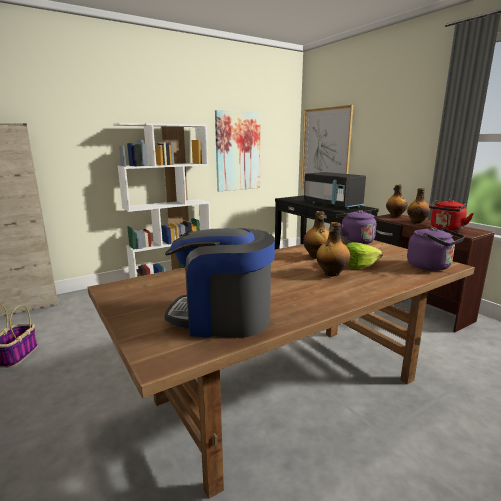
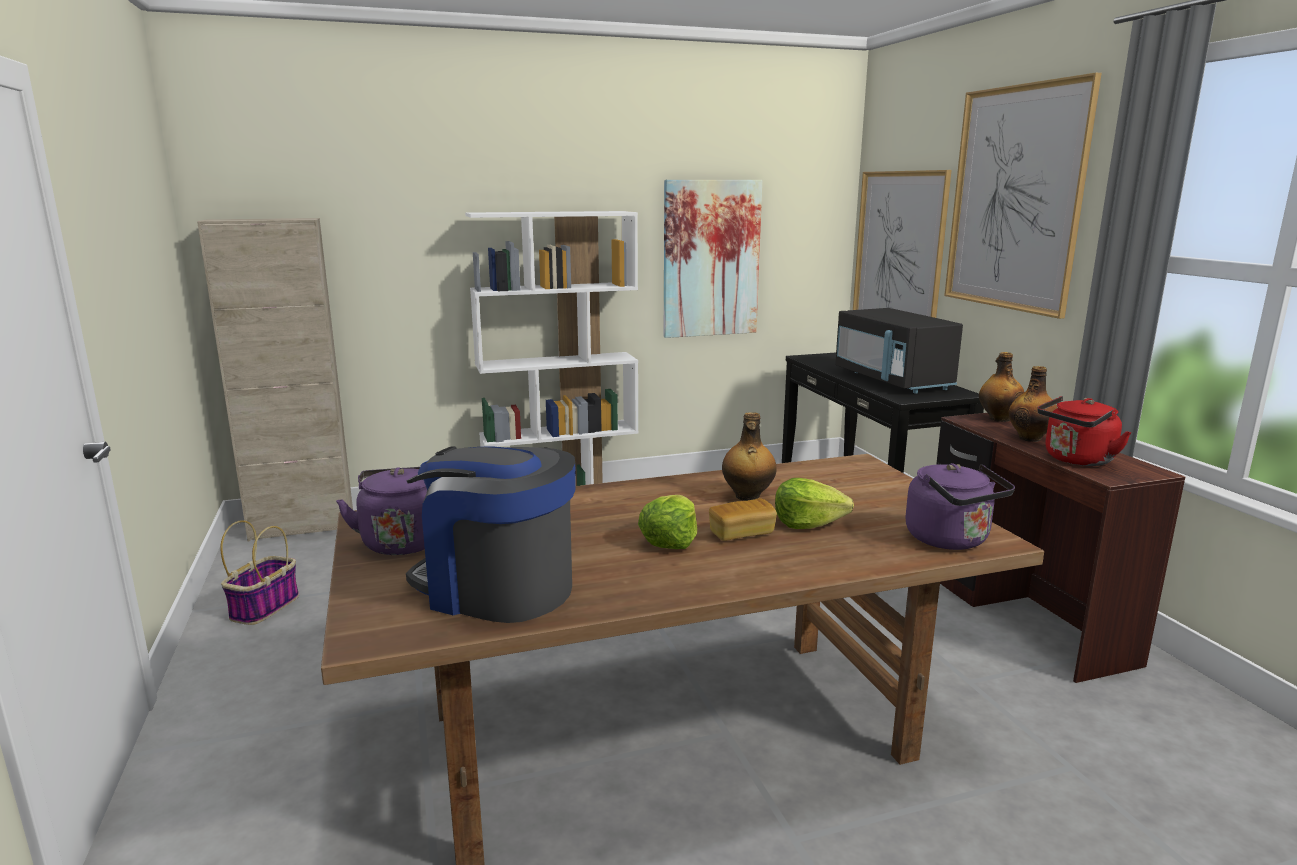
camera: 15 degrees right, 0 degrees up
(298, 281) = (670, 540): none -> lettuce
(331, 274) = (741, 533): bottle -> bread
(355, 241) = (855, 470): purple kettle -> purple kettle (403, 541)
(389, 115) = (1015, 199): none -> picture

